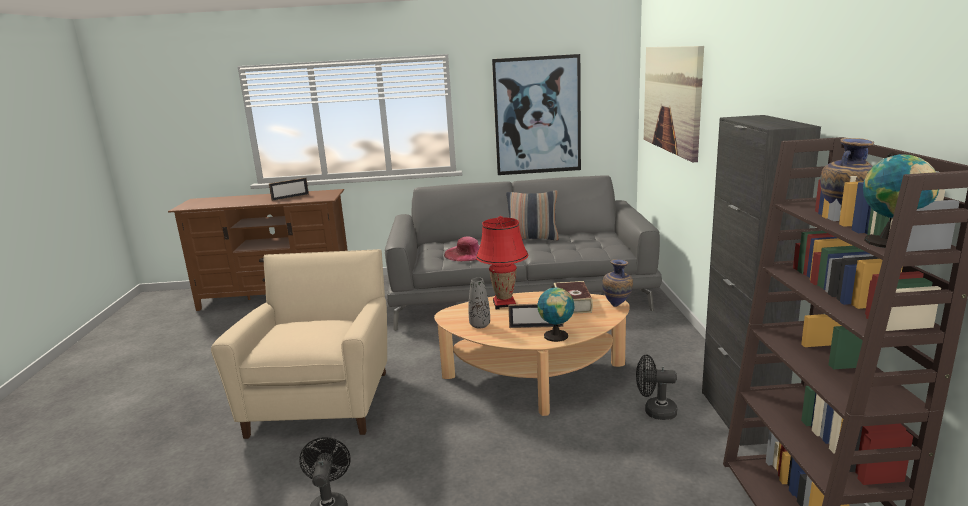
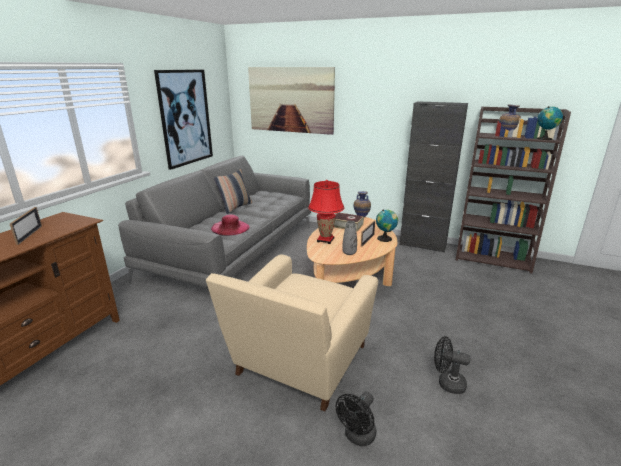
camera: 65 degrees left, 5 degrees up
(323, 398) = (298, 364): beige armchair -> beige armchair turned 90 degrees counterclockwise
(654, 411) = (407, 259): black fan -> black fan (357, 437)

